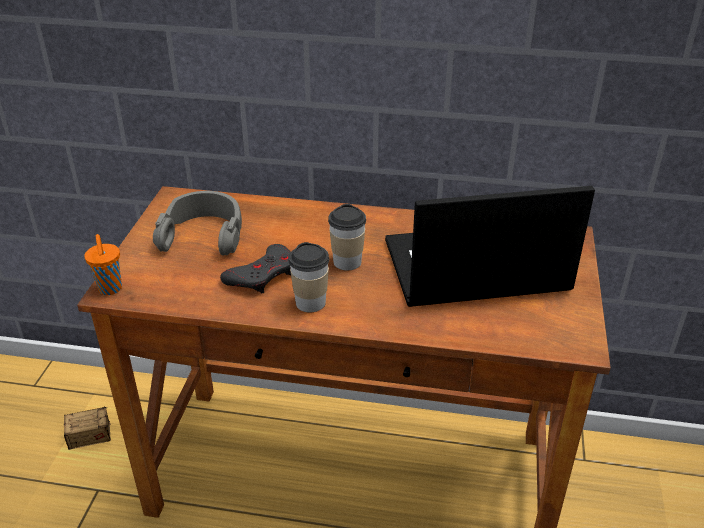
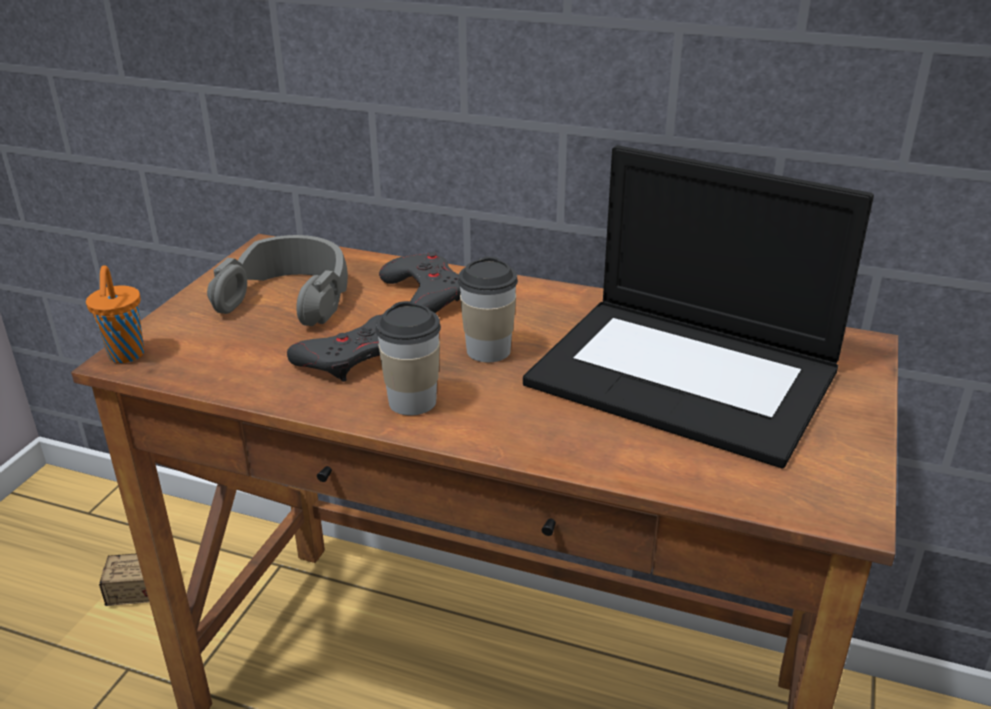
camera: 10 degrees right, 5 degrees down
(293, 224) = (425, 294): none -> grey game controller
(473, 267) = (687, 376): laptop -> laptop turned 150 degrees counterclockwise

